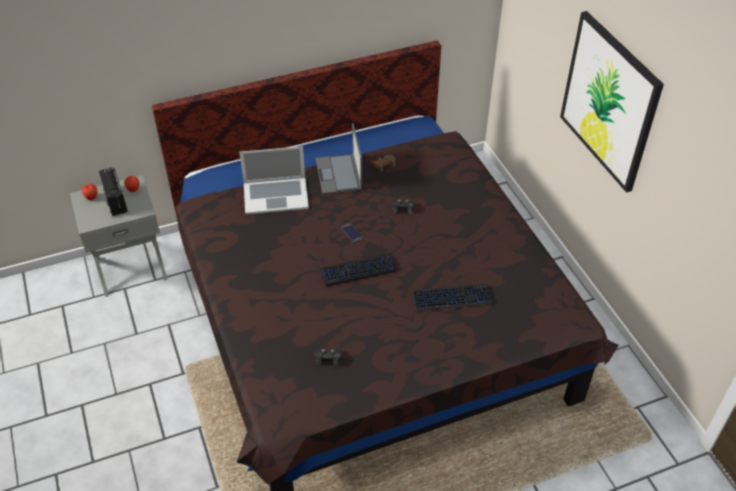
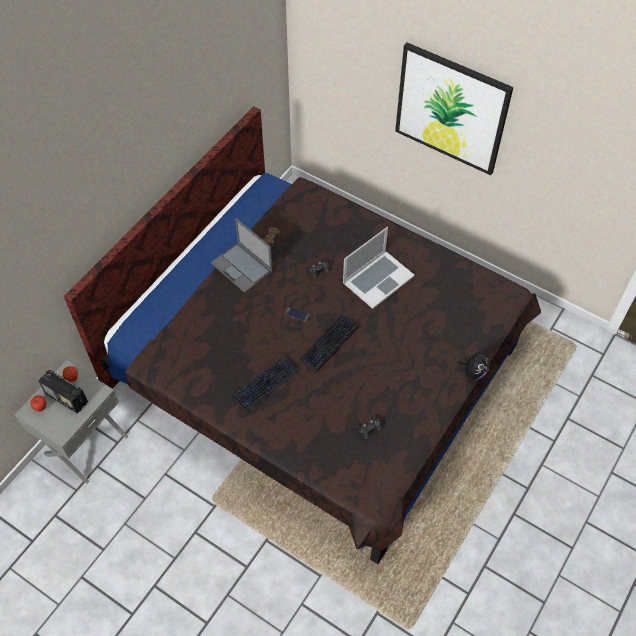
camera: 35 degrees left, 10 degrees up
(275, 195) = (207, 315): laptop -> laptop (378, 279)
(452, 298) = (415, 326): keyboard -> keyboard (265, 384)
(475, 369) = (473, 372): none -> plush toy

